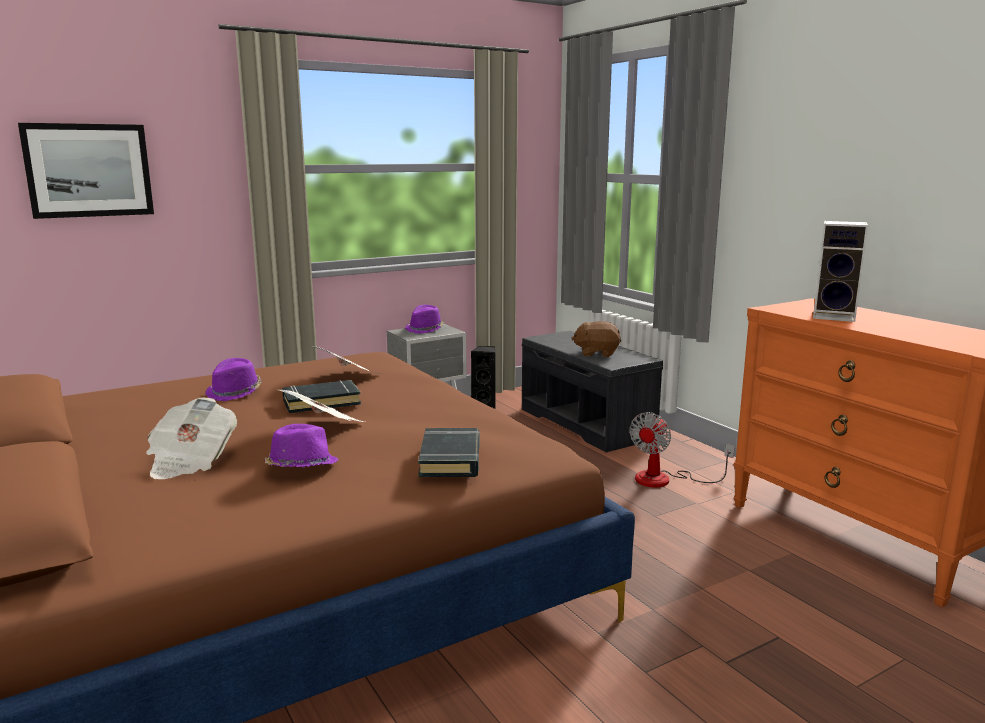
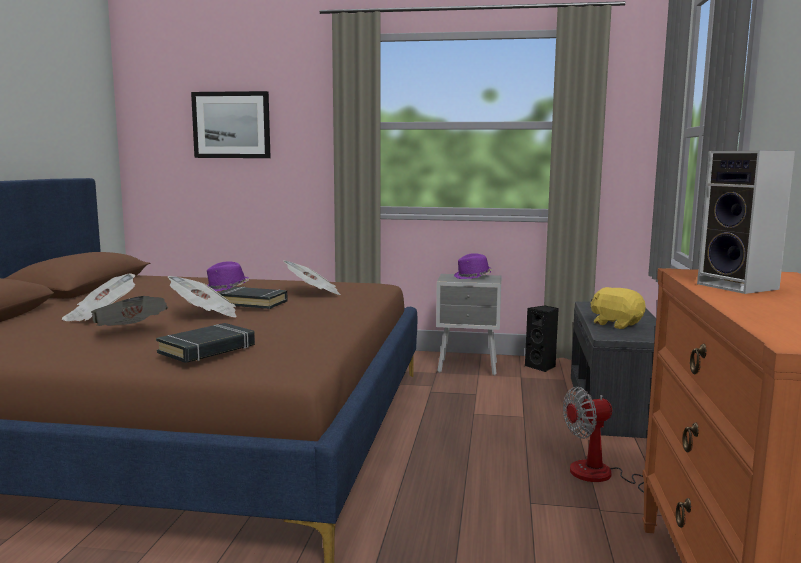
camera: 40 degrees right, 5 degrees down
(300, 467) = (131, 332): purple hat -> newspaper
(596, 353) = (616, 324): brown plush toy -> yellow plush toy

